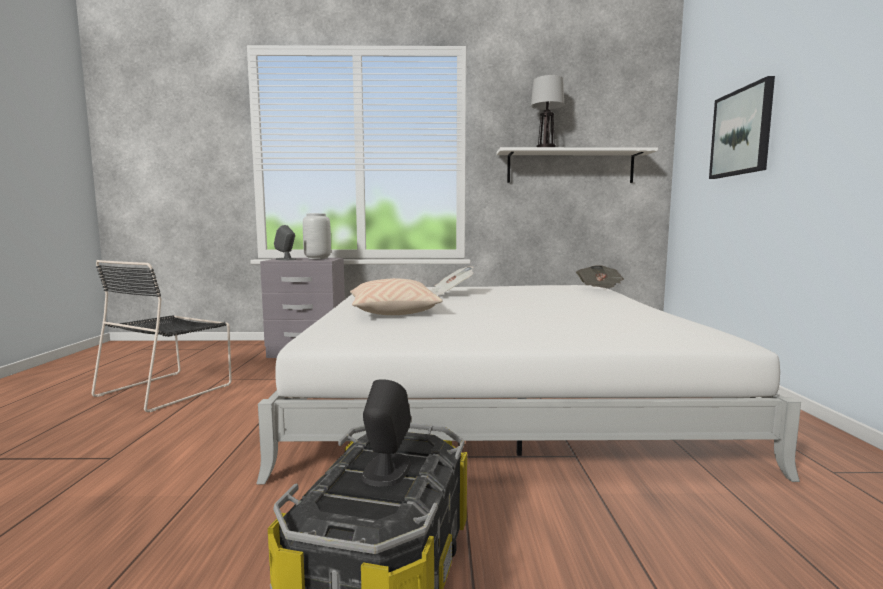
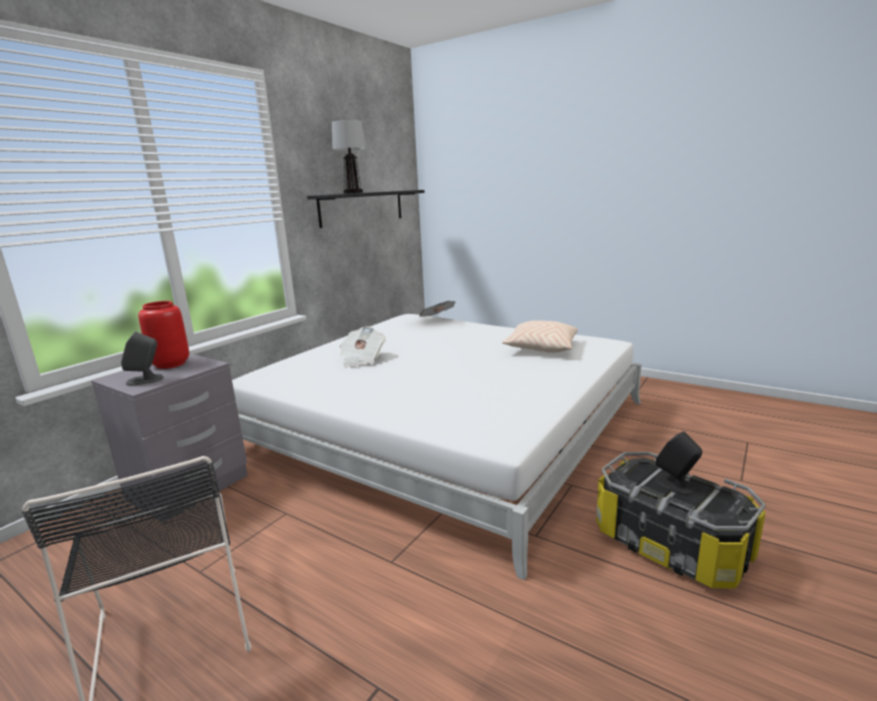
camera: 55 degrees left, 10 degrees up
(318, 258) = (170, 364): grey vase -> red vase
(392, 312) = (415, 395): beige pillow -> beige pillow (541, 348)
(570, 167) = (362, 208): white shelf -> black shelf
(741, 132) = (500, 188): picture -> none

